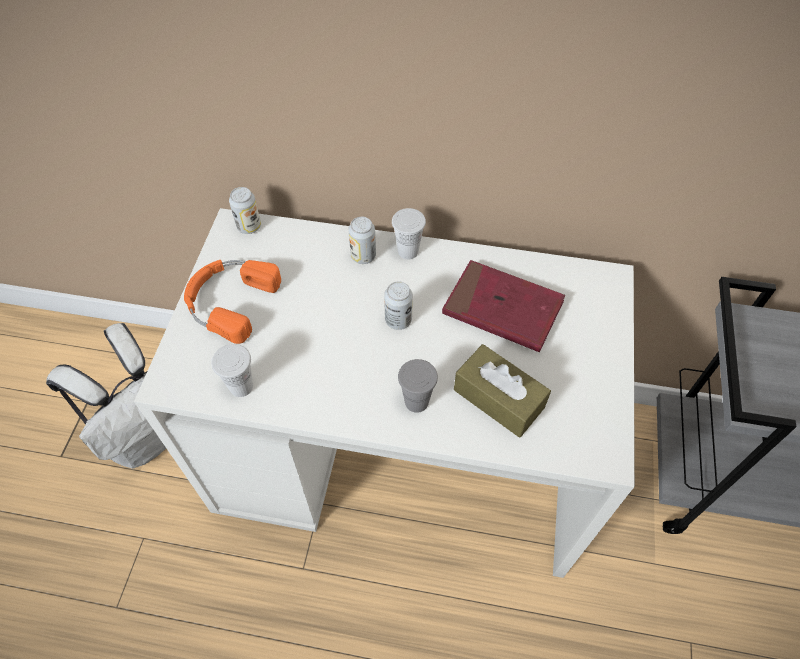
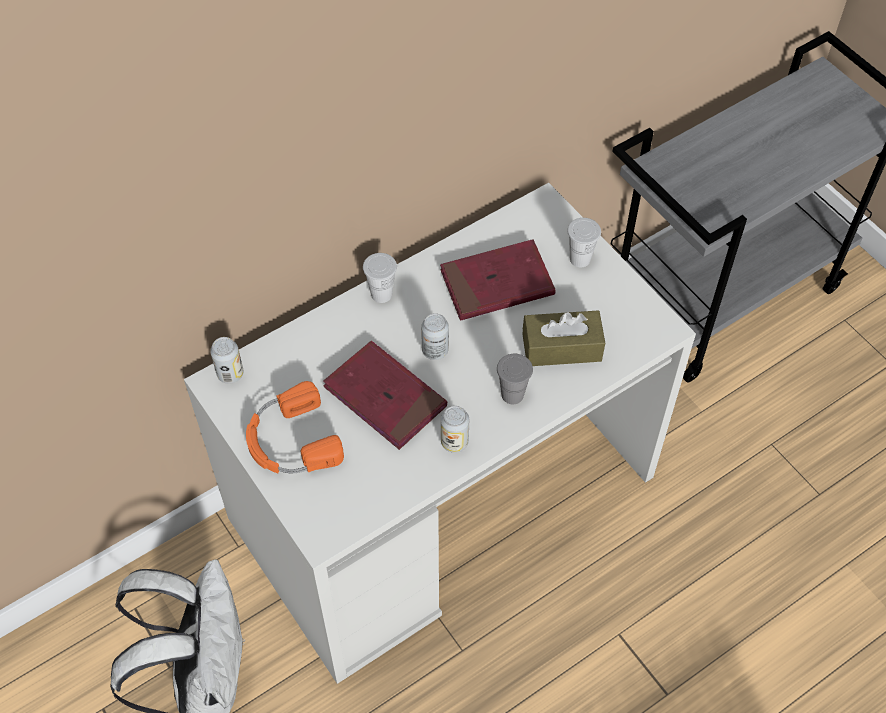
camera: 45 degrees left, 0 degrees up
(241, 386) = (380, 489): white cup -> white cup (580, 259)
(324, 324) = (385, 397): none -> red book
(363, 256) = (352, 324): can -> can (454, 442)

